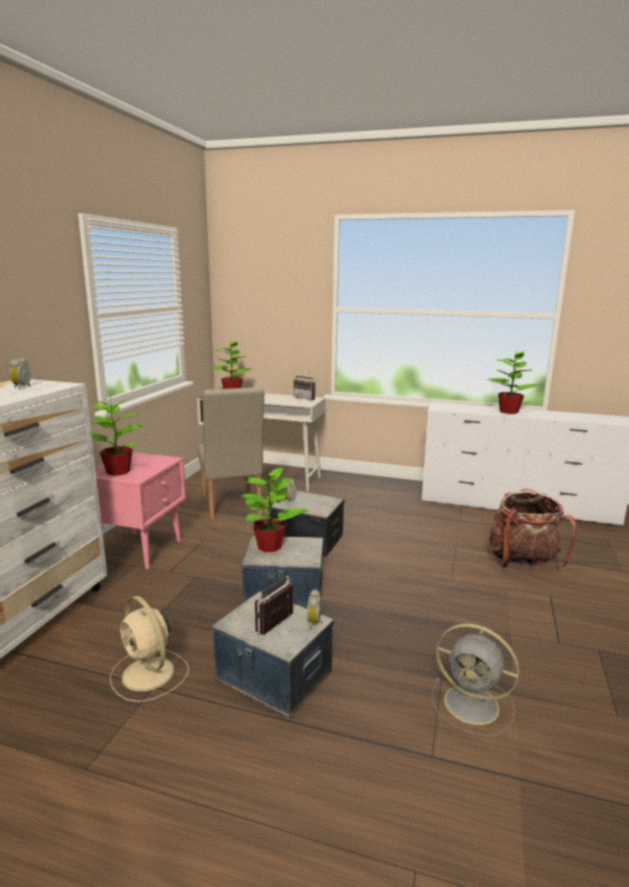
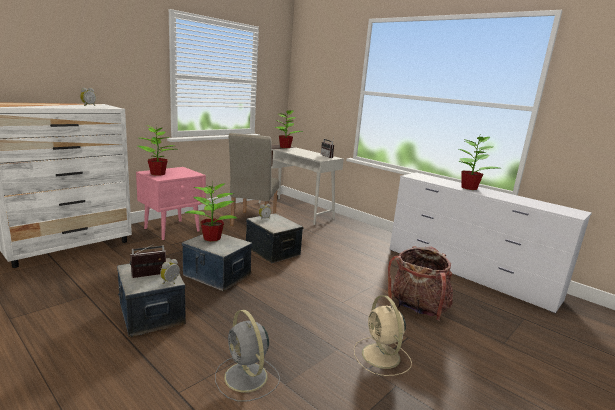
camera: 25 degrees right, 0 degrees up
(149, 675) = (93, 289): beige fan -> beige fan (381, 357)

